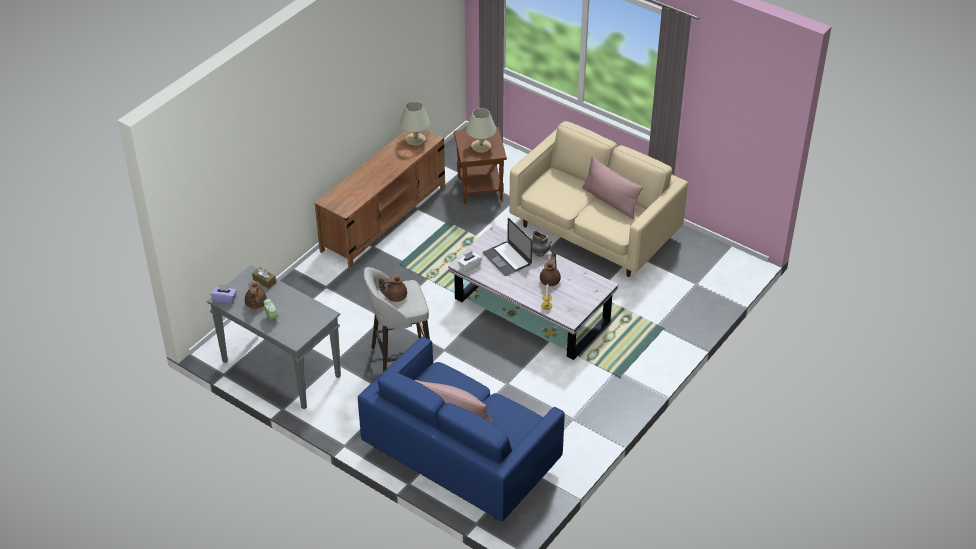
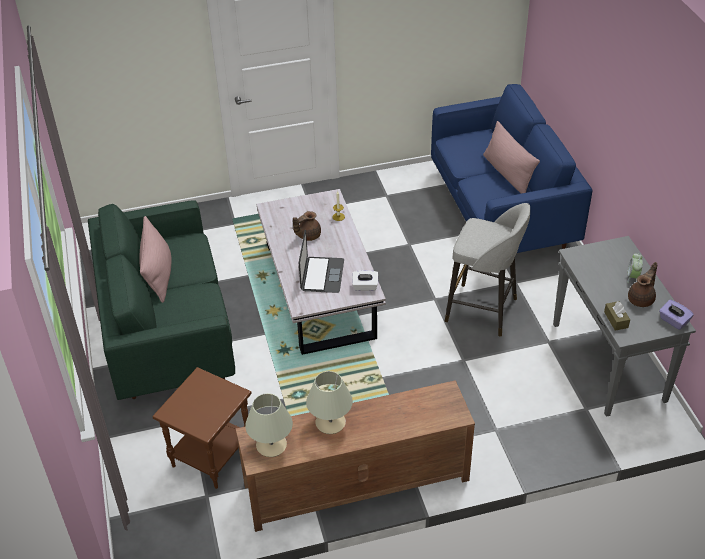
camera: 140 degrees left, 0 degrees up
(394, 296) = (490, 240): brown teapot -> none
(481, 146) = (205, 398): beige table lamp -> beige table lamp (330, 423)
(540, 253) = (286, 264): grey vase -> none
(594, 232) = (168, 333): beige sofa -> green sofa

